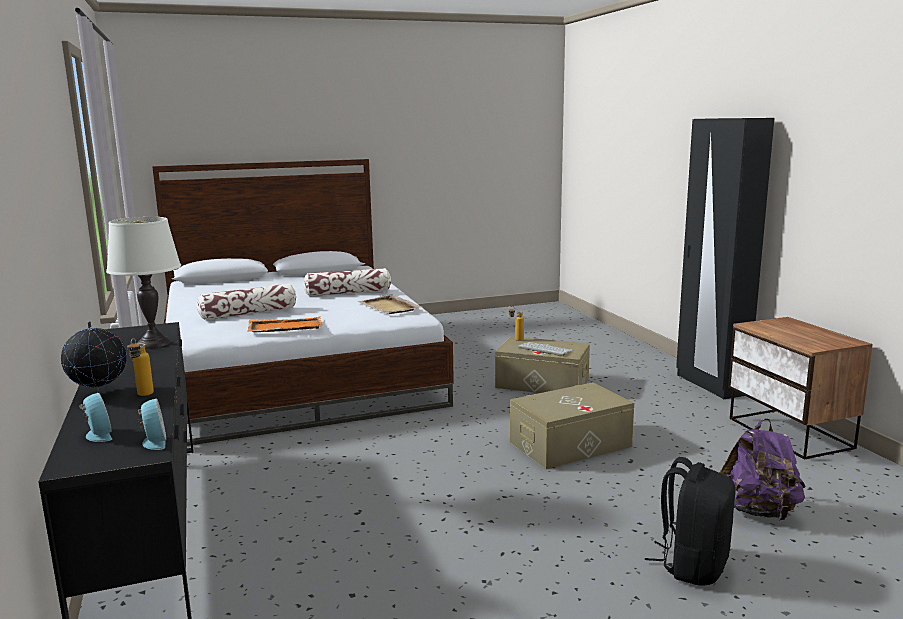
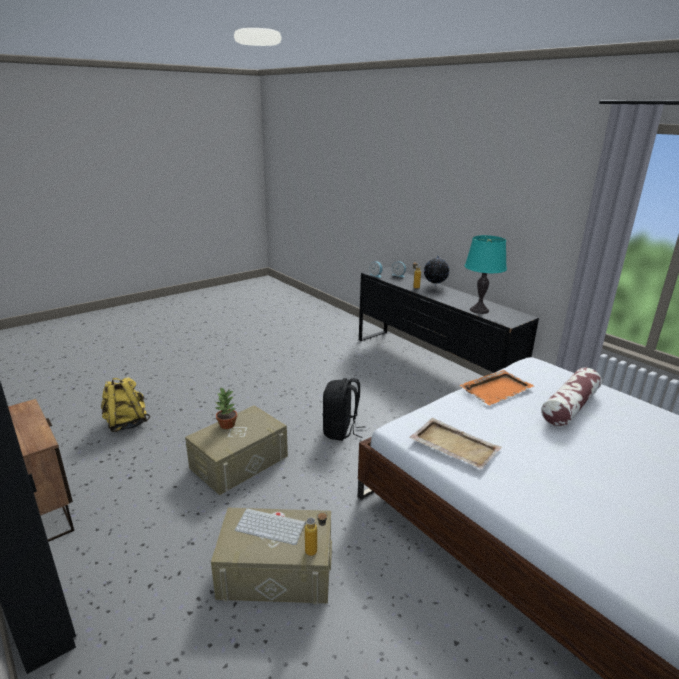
camera: 160 degrees right, 10 degrees up
(153, 343) = (479, 310): white table lamp -> turquoise table lamp
(348, 293) = (559, 485): pillow -> none
(583, 406) = (227, 425): none -> potted plant
(692, 565) = (181, 389): black backpack -> black backpack (341, 431)
(758, 511) = (126, 423): purple backpack -> yellow backpack

